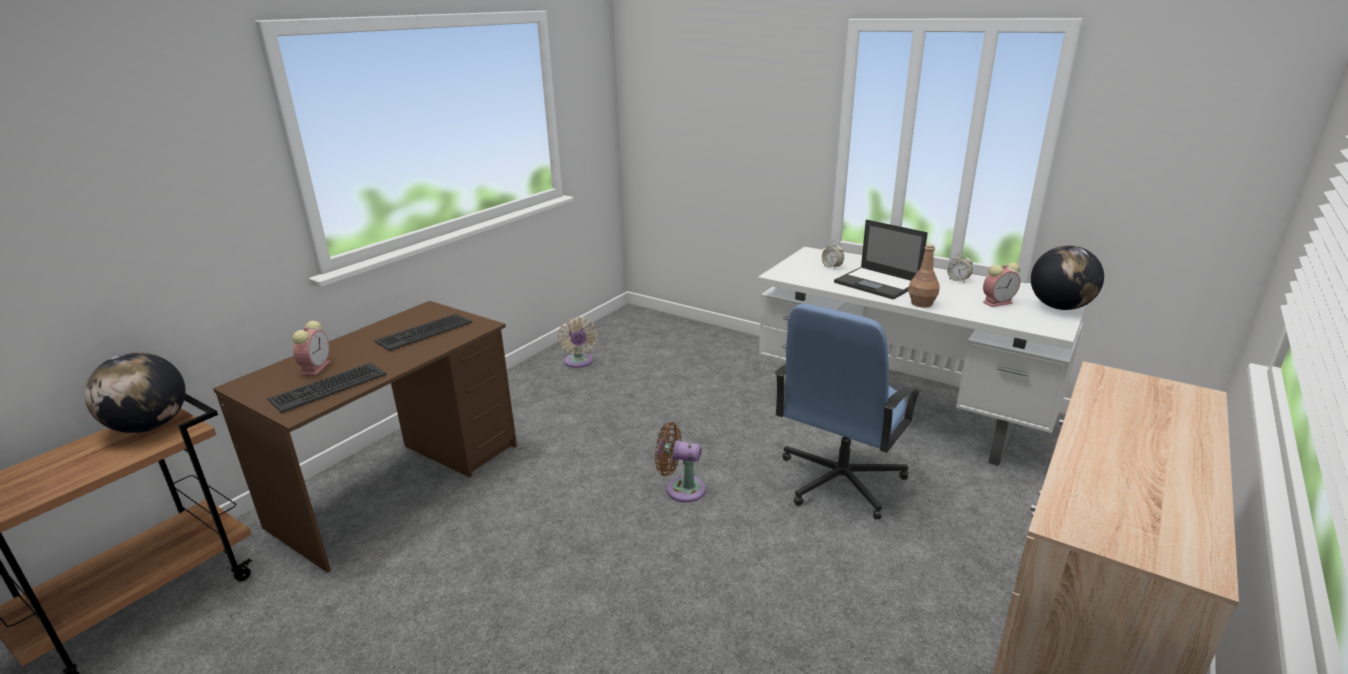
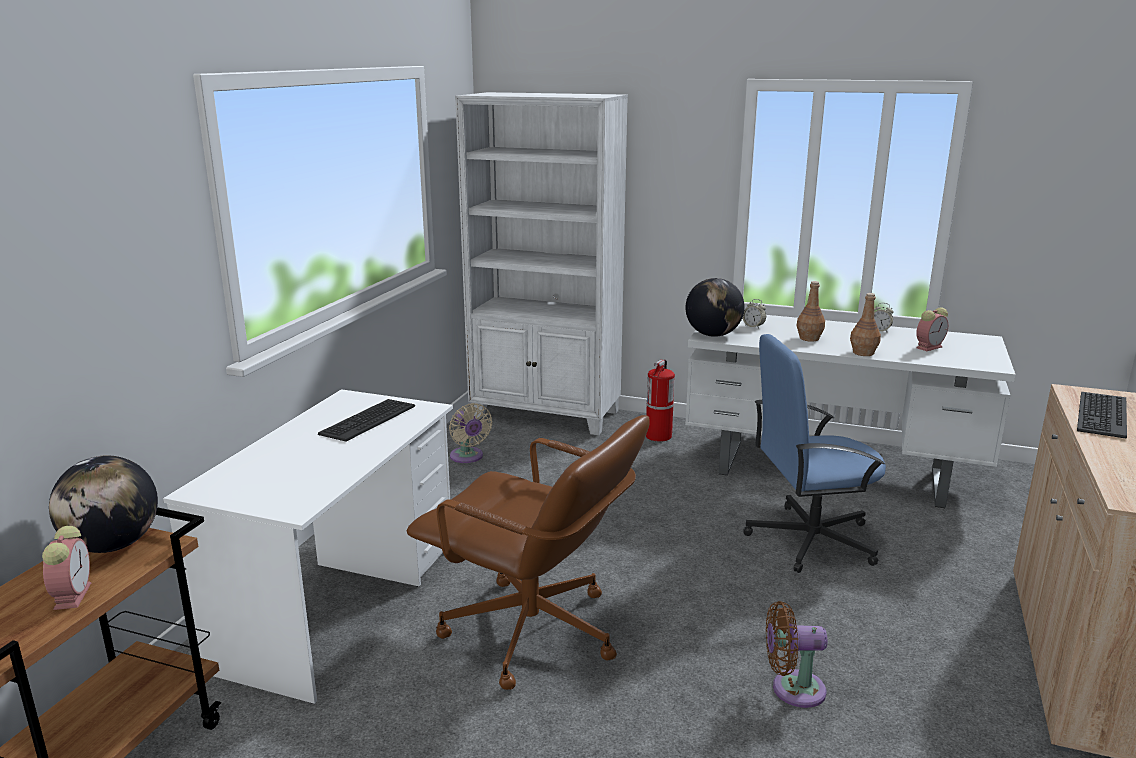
camera: 15 degrees left, 5 degrees down
(316, 367) = (273, 465): alarm clock -> alarm clock (72, 595)
(328, 387) = (309, 482): keyboard -> keyboard (1100, 415)
(400, 485) = (340, 604): brown desk -> white desk
(536, 537) = (532, 633): none -> brown office chair
(667, 329) = (546, 414): none -> white bookcase
(681, 489) = (658, 567): brown fan -> brown fan (792, 689)
(754, 359) = (658, 436): none -> fire extinguisher
(839, 480) = (809, 539): blue office chair -> blue office chair turned 60 degrees clockwise
(878, 283) = (809, 338): laptop -> brown bottle
(1059, 307) = (984, 347): globe -> globe (713, 335)

